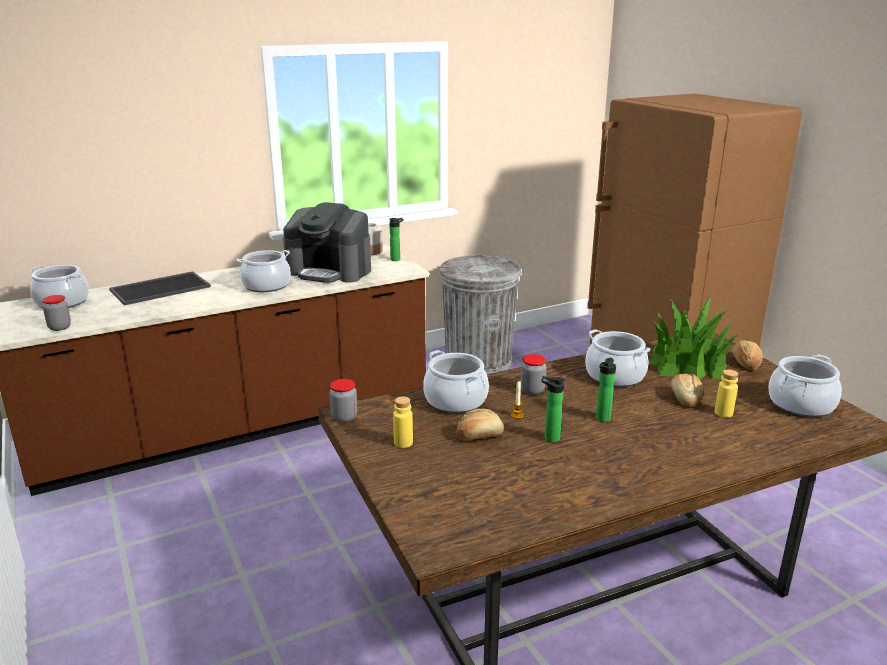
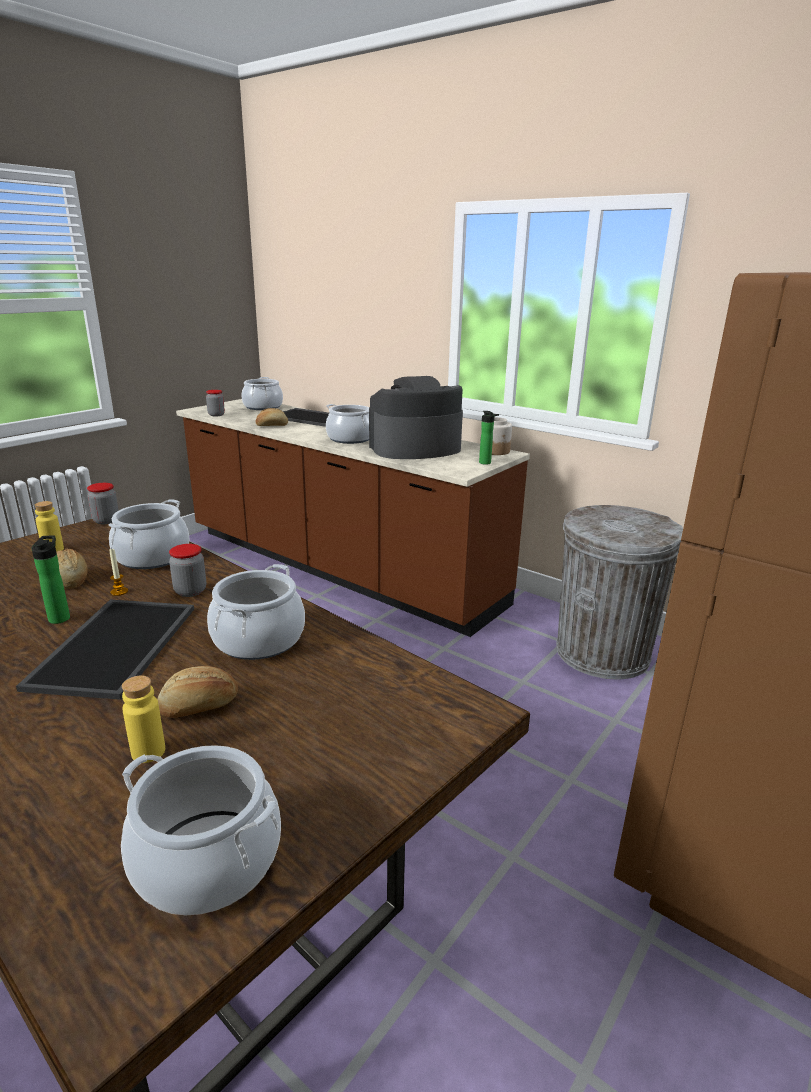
camera: 65 degrees right, 0 degrees up
(330, 271) = (415, 448): coffee machine -> coffee machine turned 75 degrees clockwise
(602, 419) = (113, 645): bottle -> tray
(687, 364) = (339, 699): potted plant -> none
(745, 363) = (384, 768): bread -> bread (272, 425)

